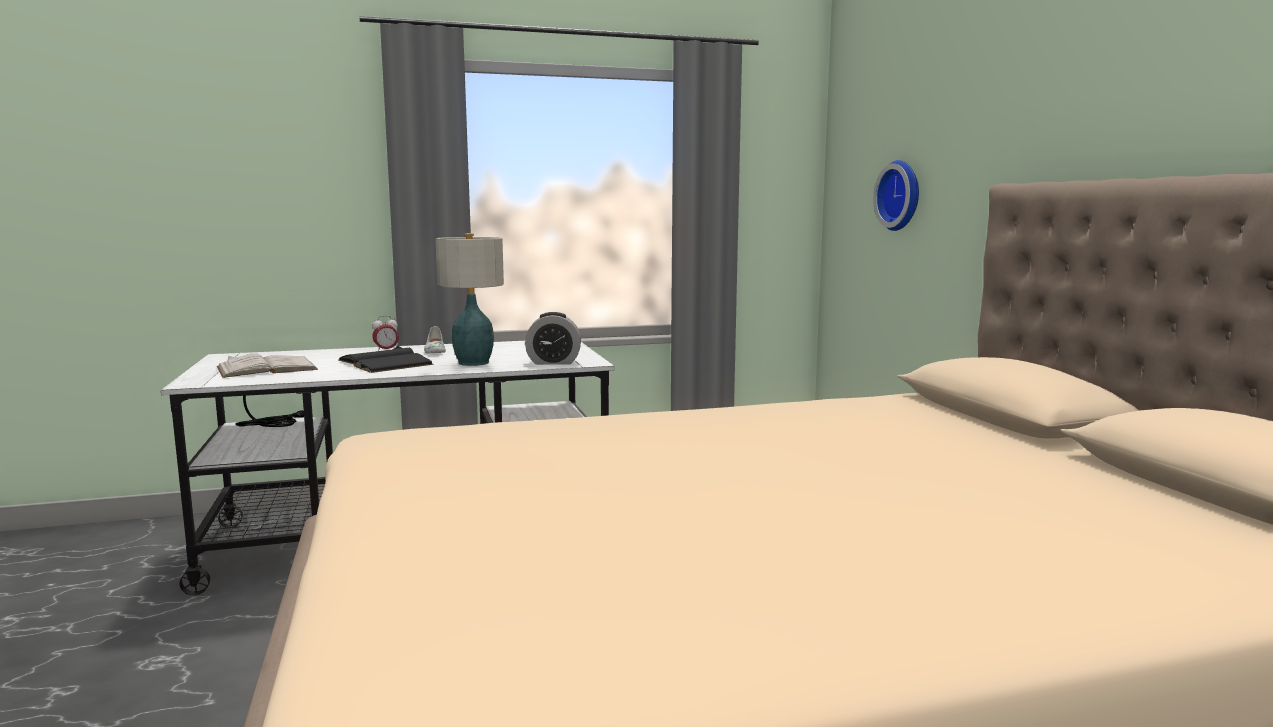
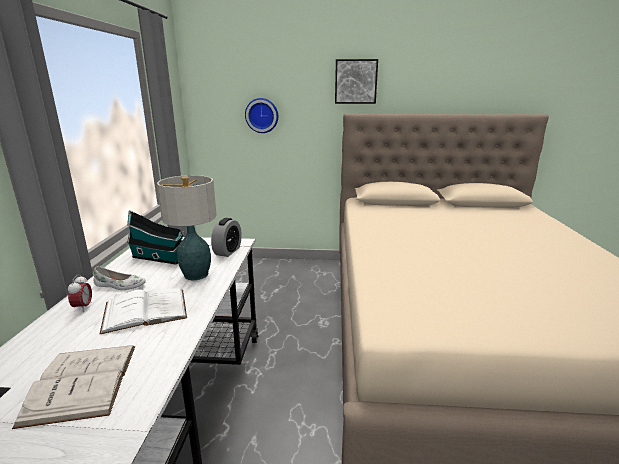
camera: 70 degrees left, 10 degrees up
(385, 362) = (145, 310): black book -> white book
(511, 349) = (160, 258): none -> toy house
(1050, 106) = (355, 81): none -> picture

